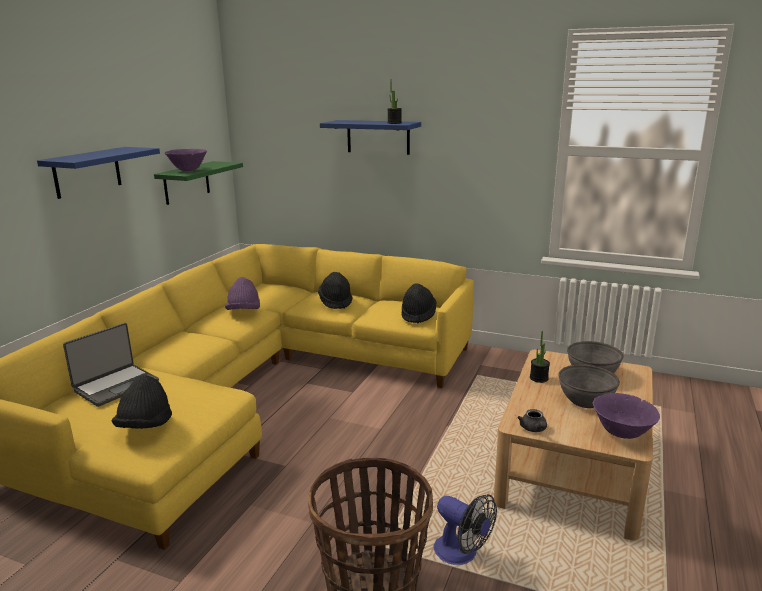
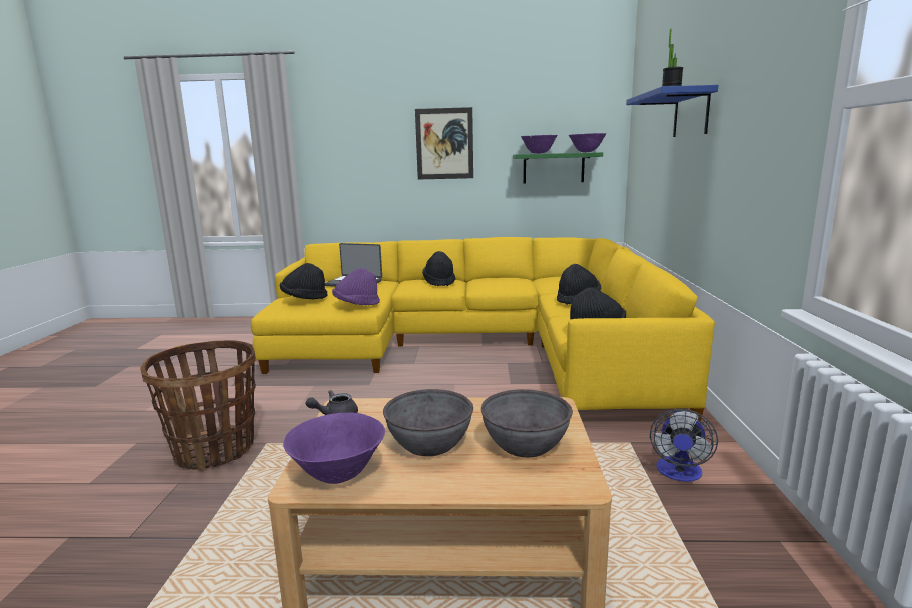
camera: 70 degrees right, 5 degrees down
(87, 172) = (444, 144): blue shelf -> picture
(187, 340) = (439, 282): none -> black hat
(223, 163) = (586, 152): none -> purple bowl
(244, 312) = (510, 282): purple hat -> purple hat (356, 305)
(462, 554) = (257, 485): fan -> fan (679, 473)
(539, 378) = (476, 408): potted plant -> none

